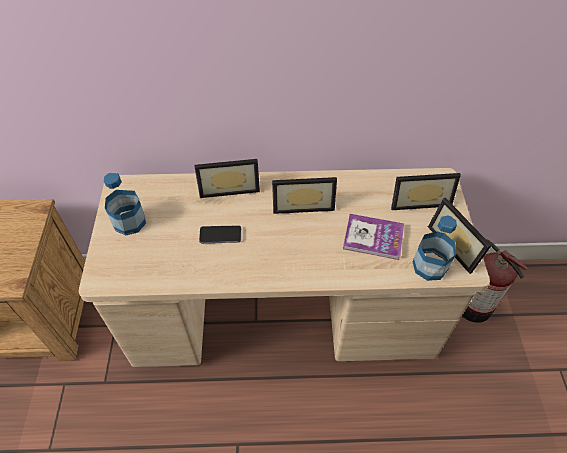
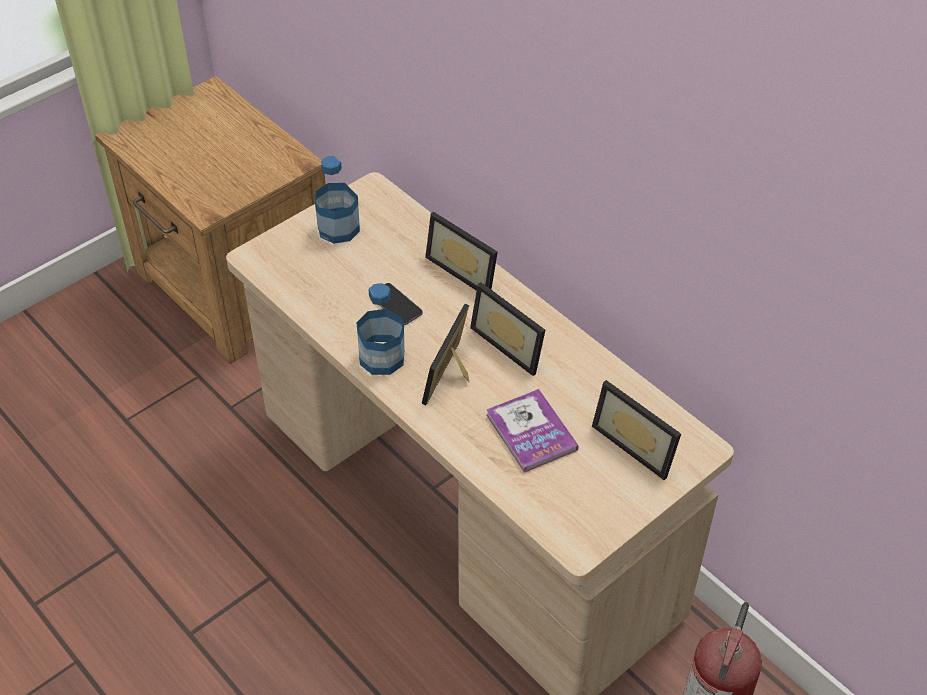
camera: 50 degrees right, 5 degrees down
(429, 266) = (545, 505): bottle -> bottle (382, 358)
(457, 245) = (606, 516): picture frame -> picture frame (455, 376)

